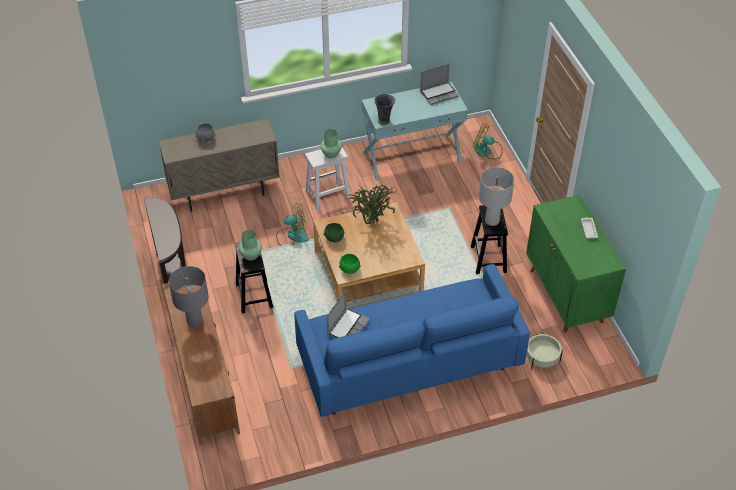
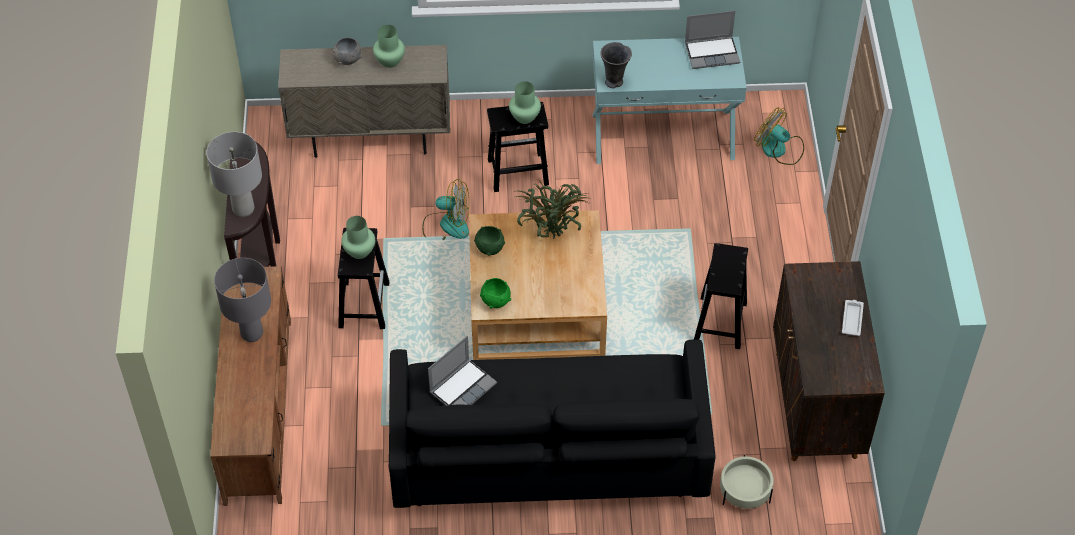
camera: 15 degrees right, 5 degrees up
(234, 134) = (390, 60): none -> green vase
(327, 195) = (517, 172): white stool -> black stool
(408, 364) = (548, 457): blue sofa -> black sofa
(492, 221) = (724, 271): grey table lamp -> grey table lamp (244, 209)
(566, 296) = (816, 405): green cabinet -> brown cabinet

